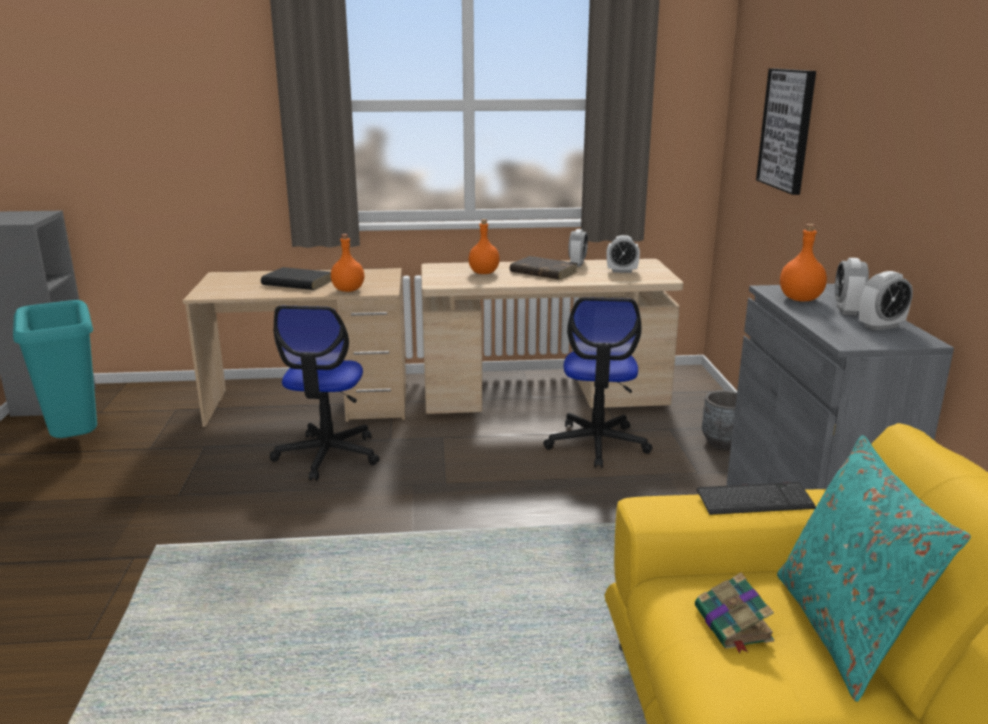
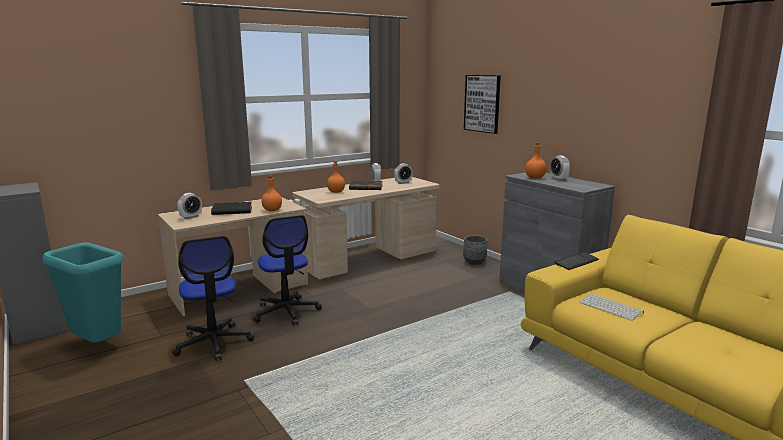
camera: 30 degrees left, 5 degrees down
(597, 444) = (421, 274): office chair -> office chair (213, 343)
(734, 625) = (611, 307): book -> keyboard
(845, 631) = (645, 299): turquoise pillow -> none
(881, 326) = (580, 183): alarm clock -> alarm clock (191, 217)

